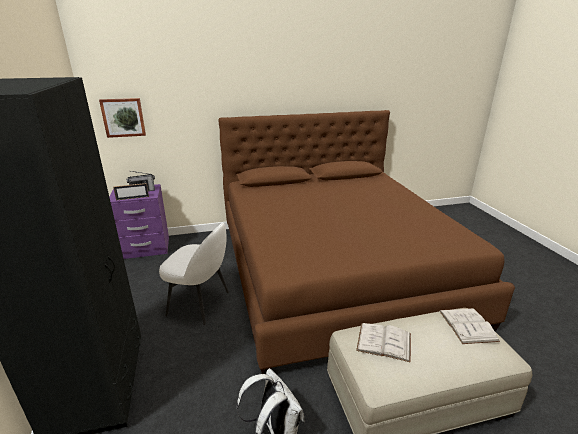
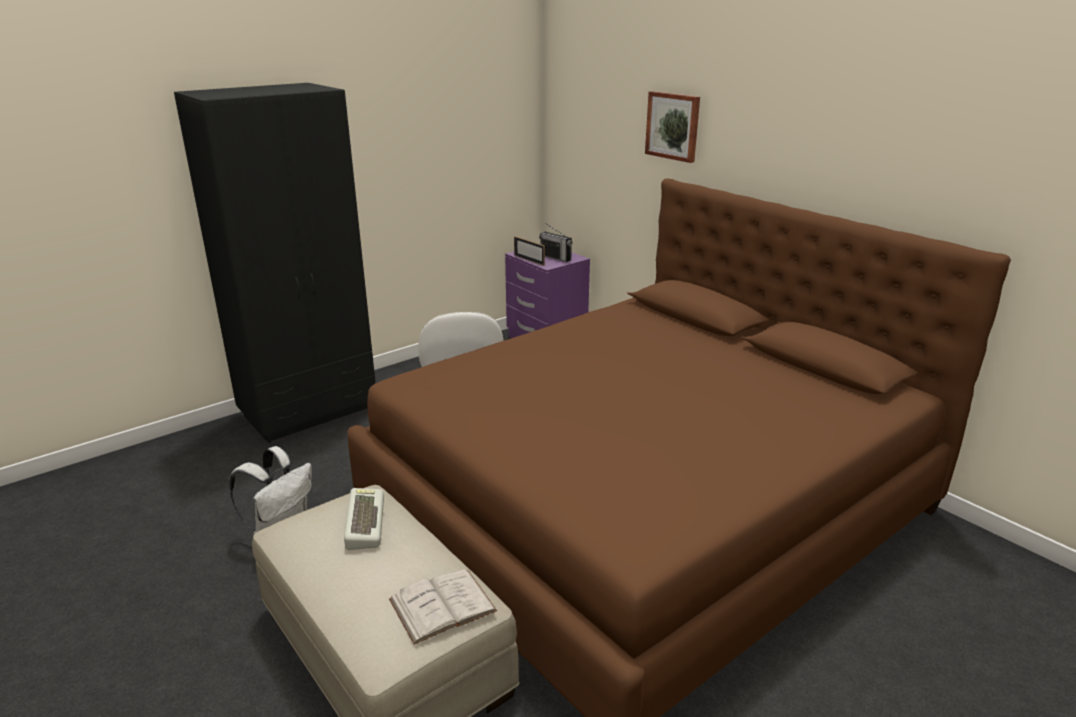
camera: 65 degrees right, 0 degrees up
(123, 117) = (573, 149): picture -> picture (673, 126)
(384, 342) = (363, 522): white book -> keyboard

